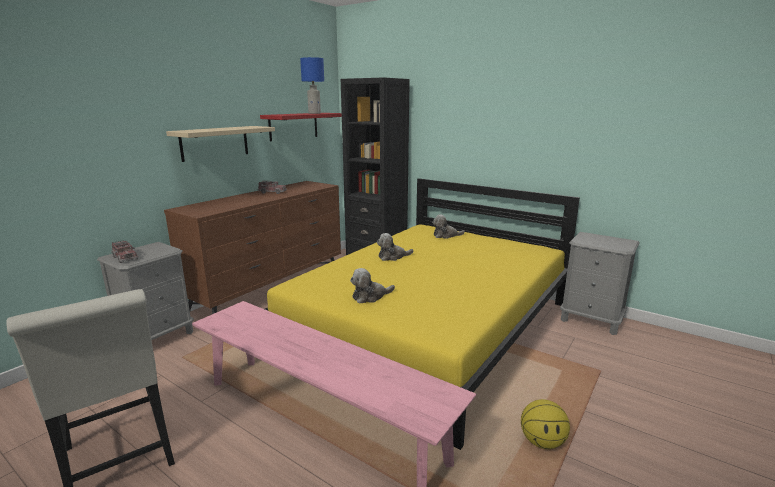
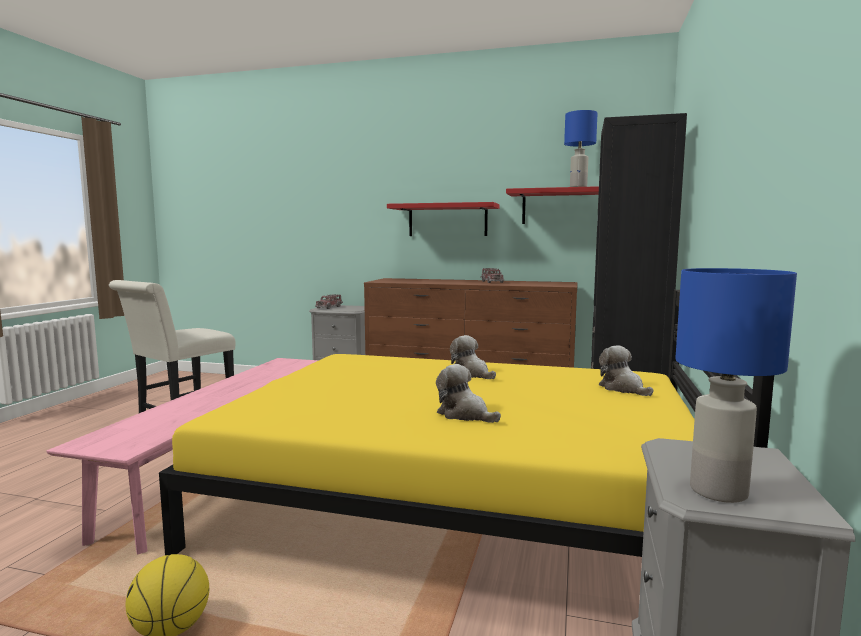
camera: 70 degrees right, 10 degrees down
(215, 143) = (447, 220): beige shelf -> red shelf
(370, 296) = (328, 380): plush toy -> plush toy (465, 415)
(619, 245) = (717, 491): none -> blue table lamp

